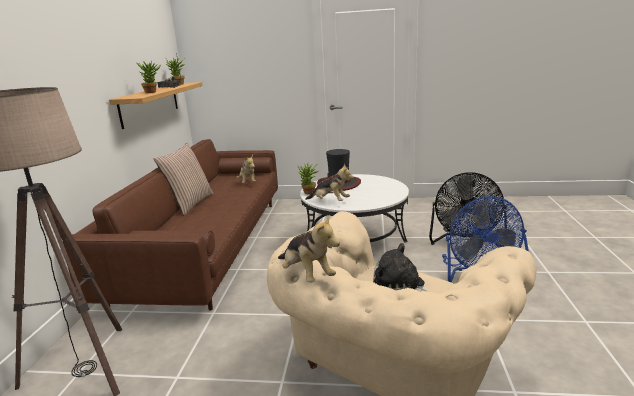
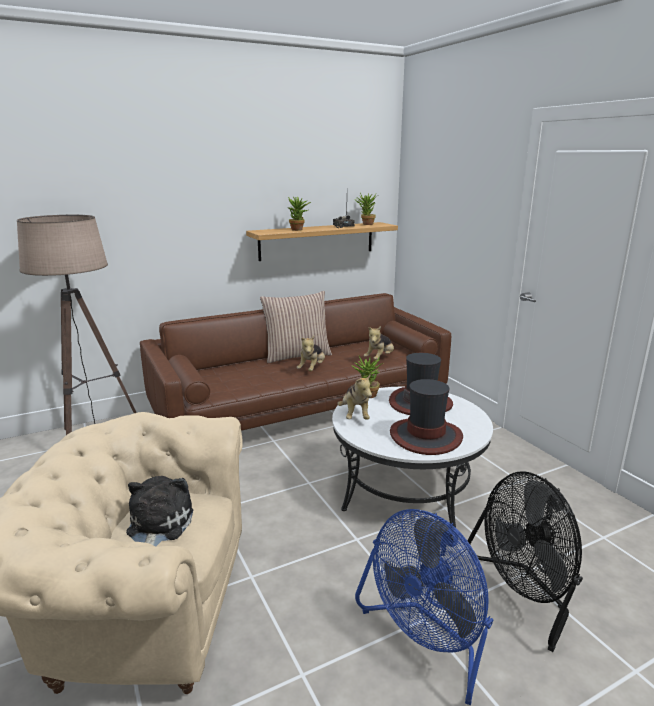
camera: 55 degrees right, 0 degrees up
(307, 274) = (66, 442): plush toy -> plush toy (312, 369)
(380, 192) = (425, 436): none -> hat

